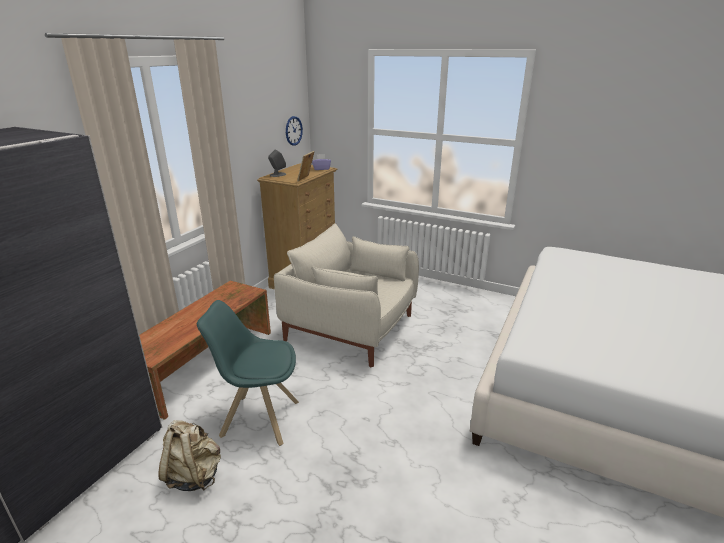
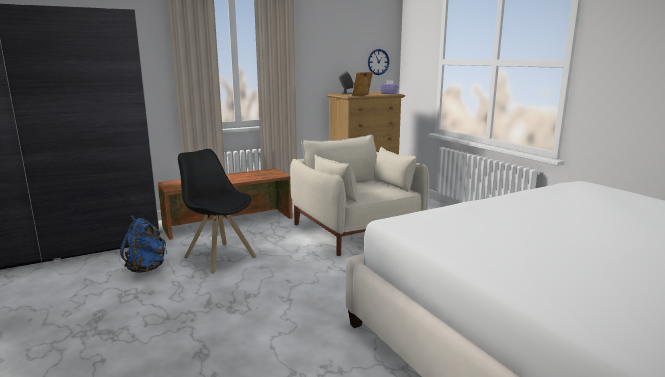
camera: 35 degrees right, 10 degrees down
(194, 475) = (147, 268): beige backpack -> blue backpack
(259, 419) = (219, 256): turquoise chair -> black chair

